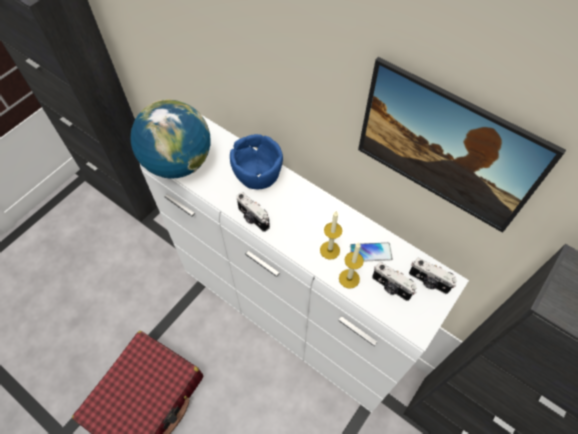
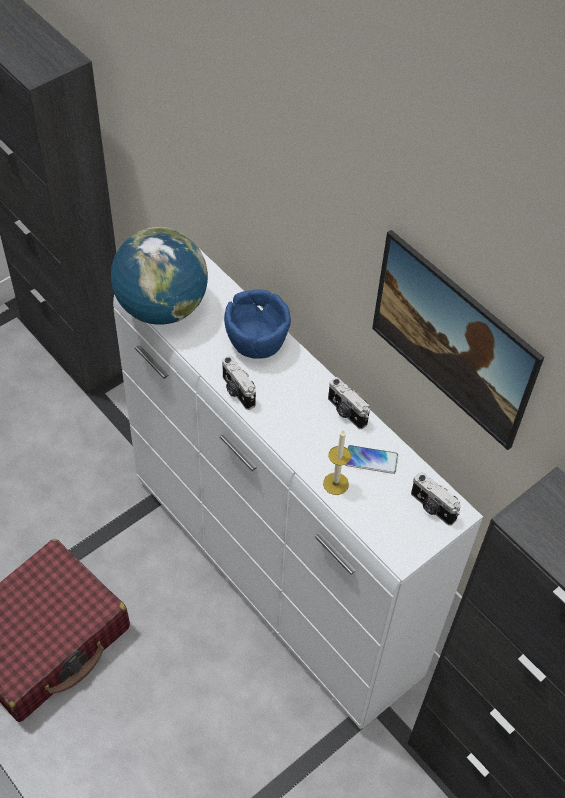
camera: 10 degrees right, 5 degrees down
(330, 250) = (321, 447): candle -> none
(390, 287) = (383, 504): camera -> camera (346, 412)

